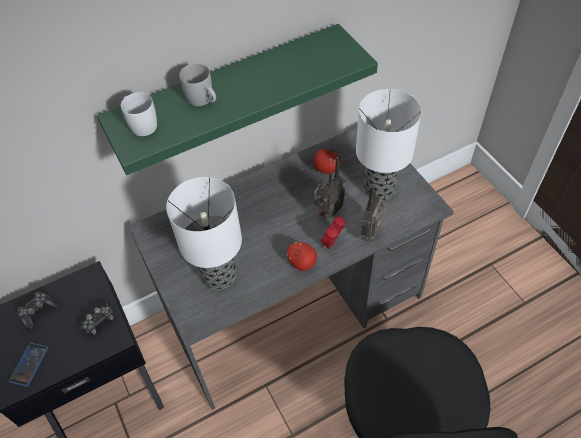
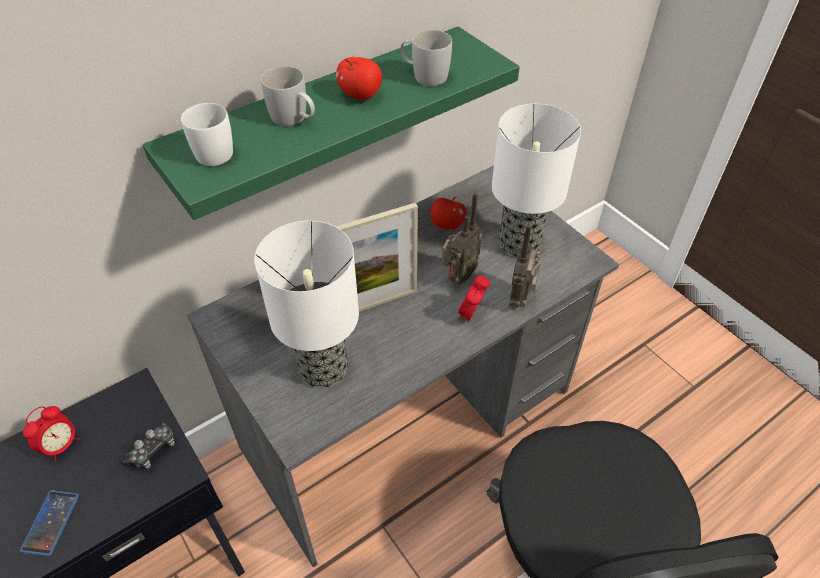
camera: 10 degrees left, 5 degrees down
(38, 312) = (61, 446): game controller -> alarm clock
(265, 228) = (377, 303): none -> picture frame
(302, 263) = (435, 343): apple -> apple (360, 95)
(304, 68) = (424, 75): none -> white mug

